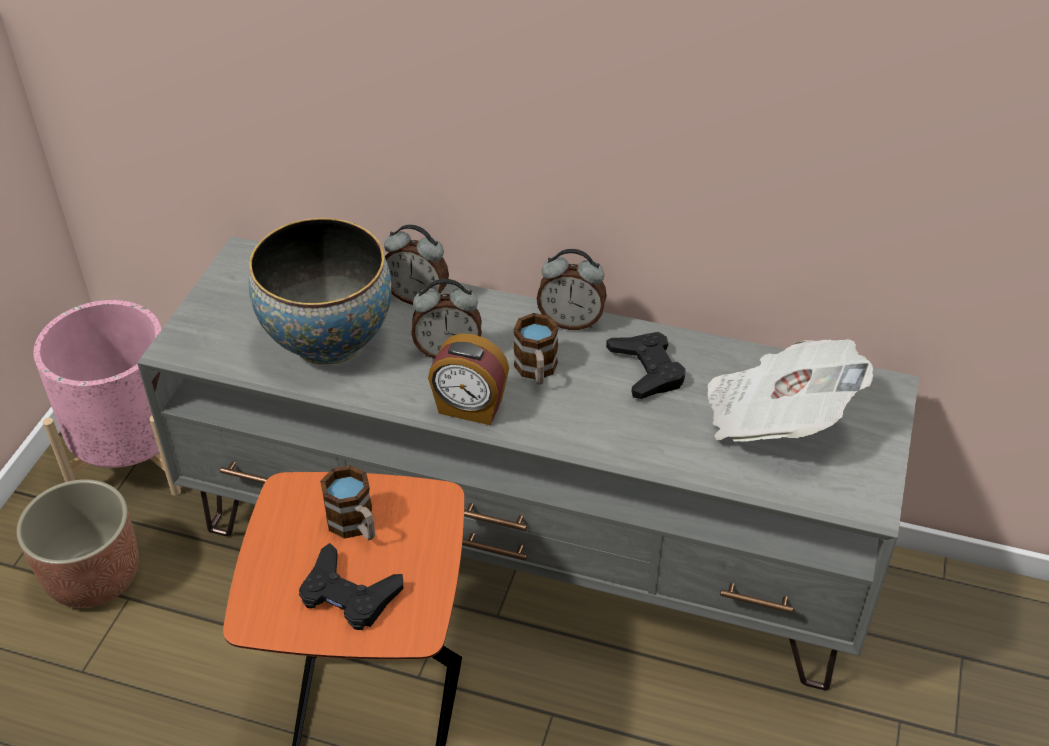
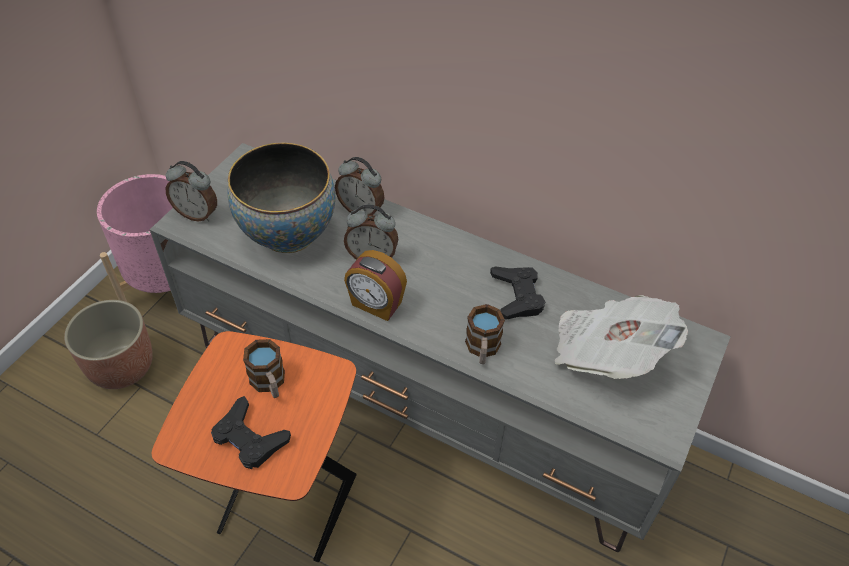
camera: 10 degrees right, 5 degrees up
(536, 371) = (433, 283): mug -> mug (482, 349)
(571, 321) = (469, 247): alarm clock -> alarm clock (197, 214)

